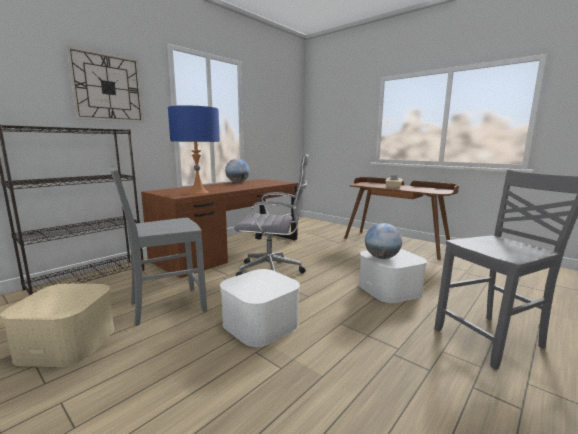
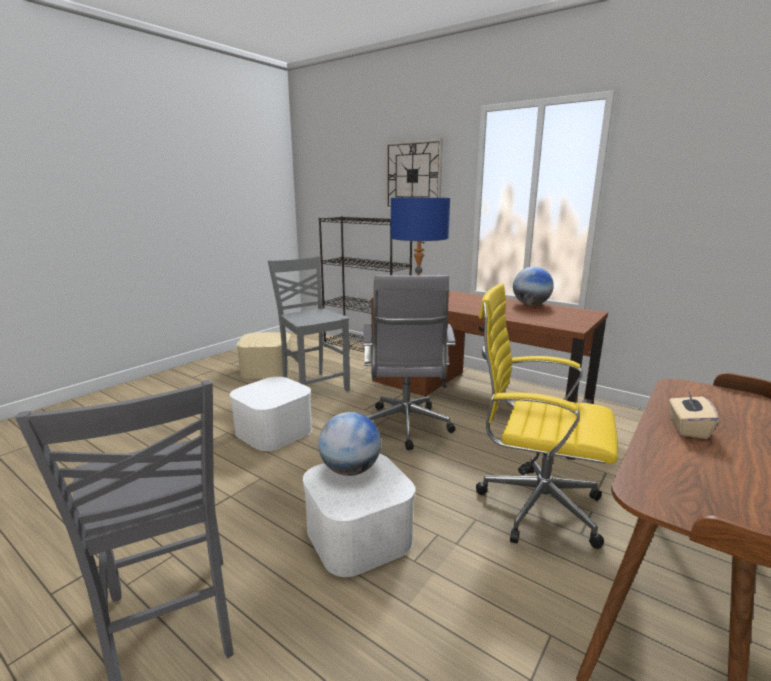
camera: 85 degrees right, 5 degrees up
(353, 253) = (533, 505): none -> yellow office chair

